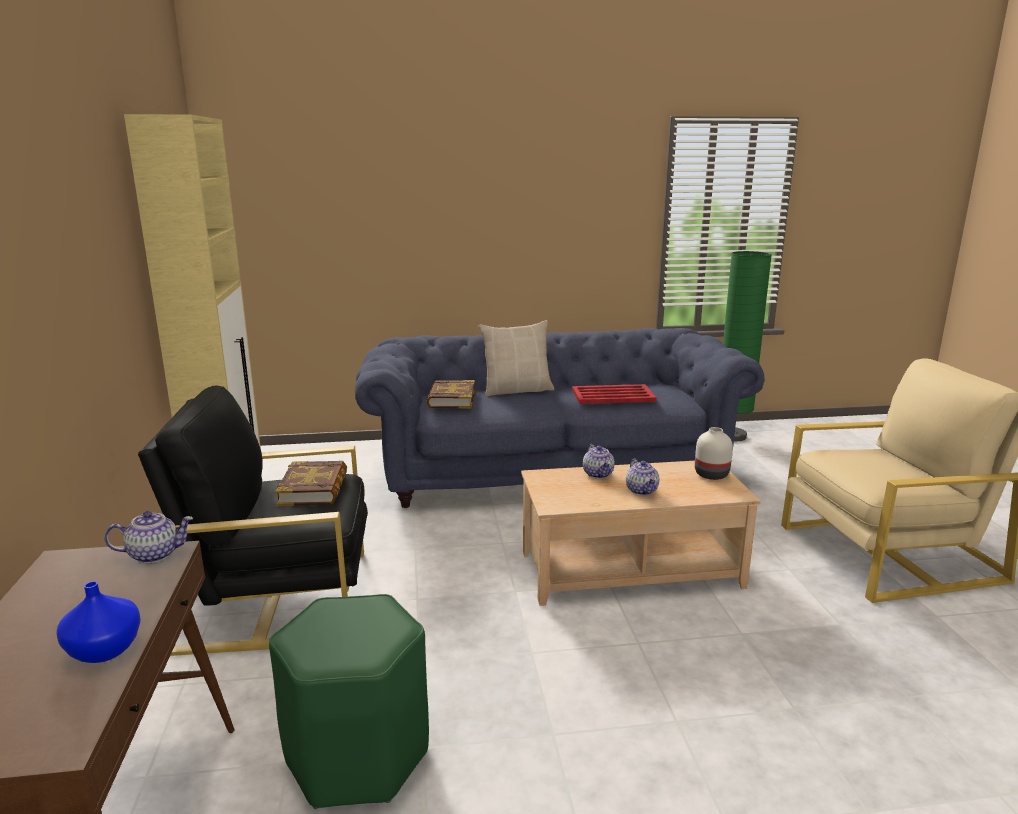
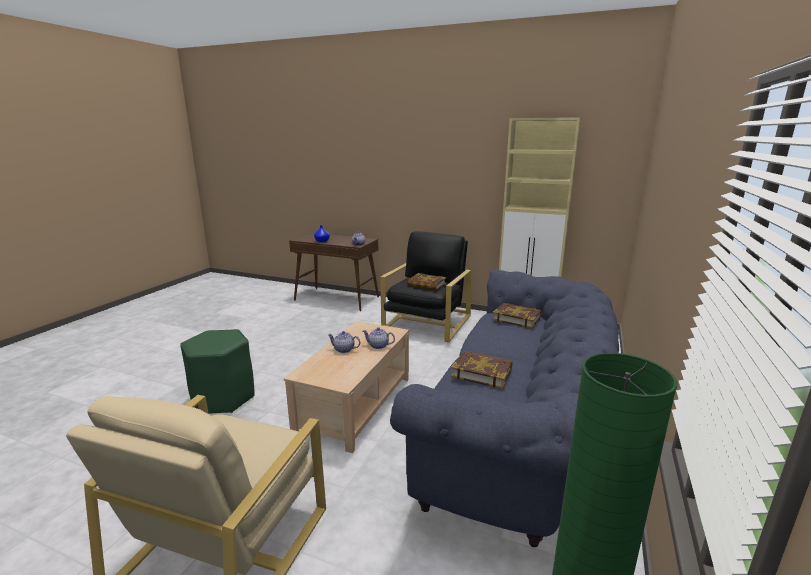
camera: 120 degrees right, 0 degrees up
(357, 756) = (327, 323): green stool -> green stool (223, 398)
(517, 390) = (528, 344): beige pillow -> none
(612, 395) = (482, 373): red tray -> book
(710, 474) = (332, 378): white vase -> none

